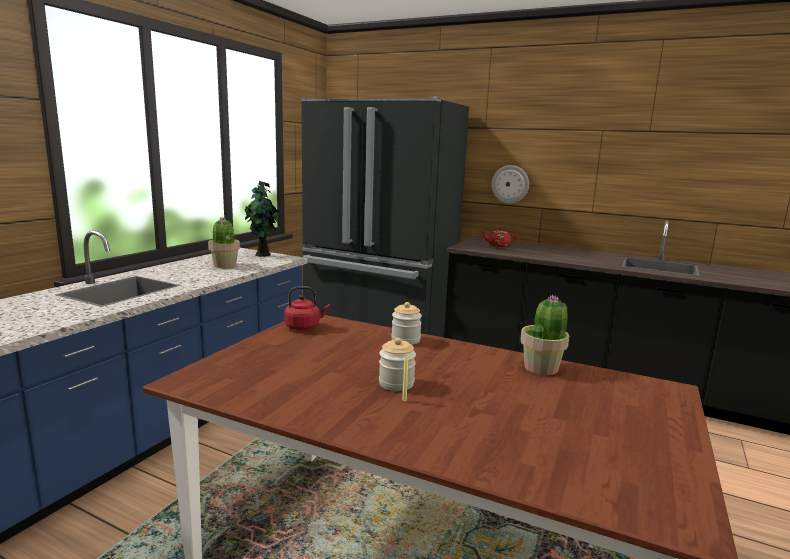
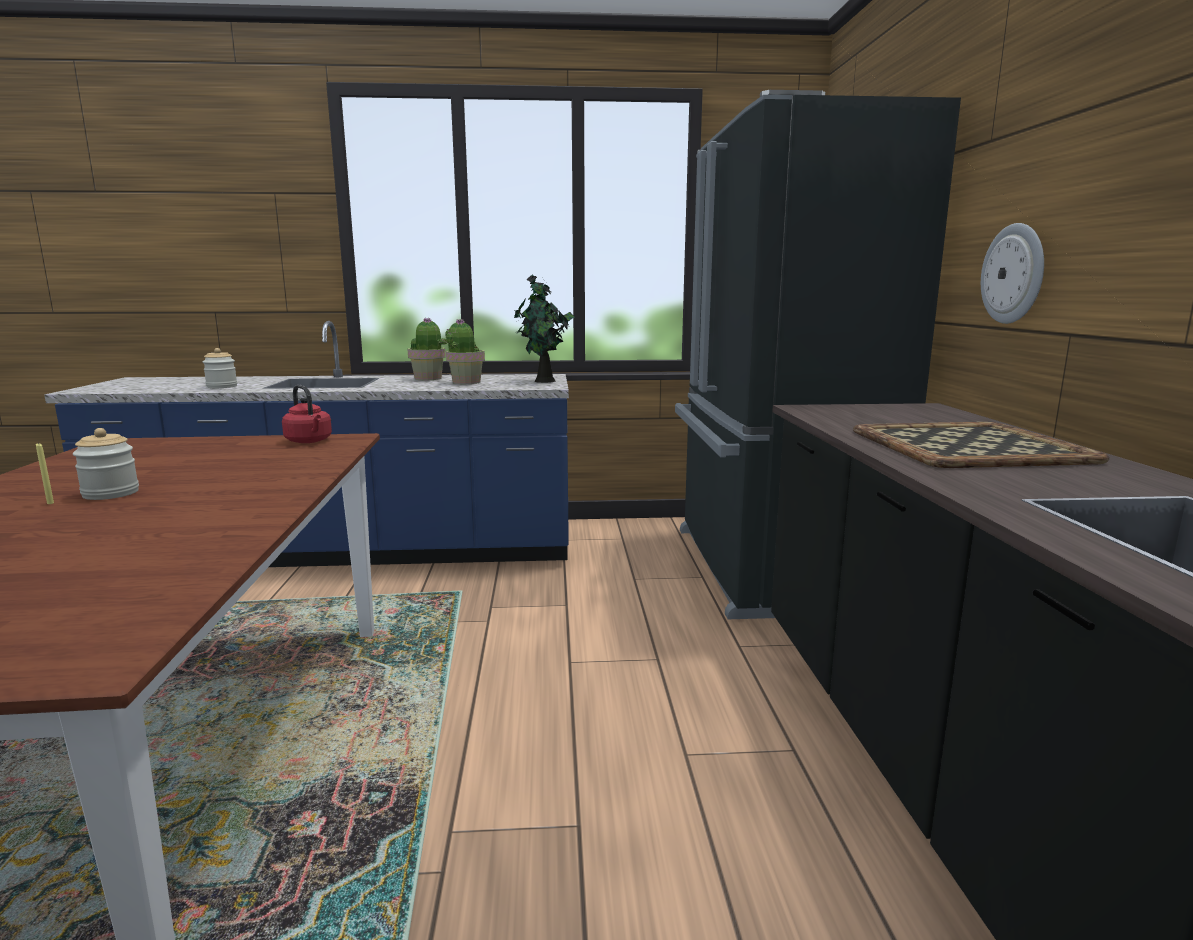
camera: 60 degrees right, 0 degrees up
(405, 340) = (292, 475): jar -> jar (222, 386)
(498, 245) = (902, 417): red teapot -> none
(541, 368) = (199, 548): potted plant -> potted plant (428, 378)
(552, 252) = (968, 445): none -> tray

